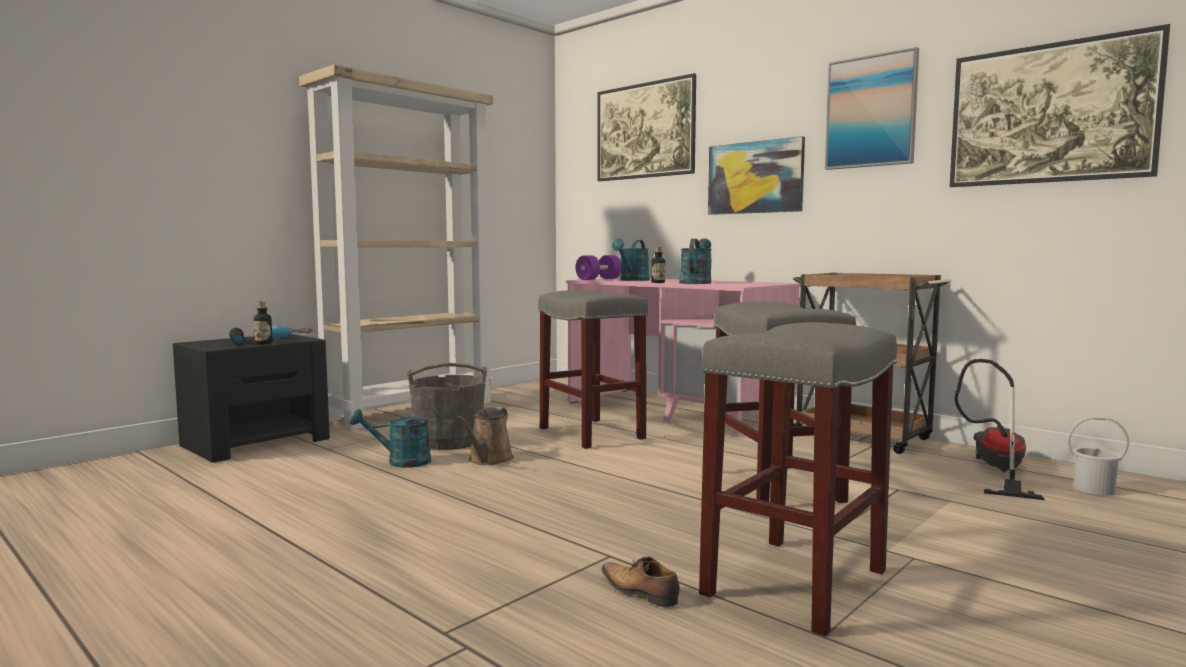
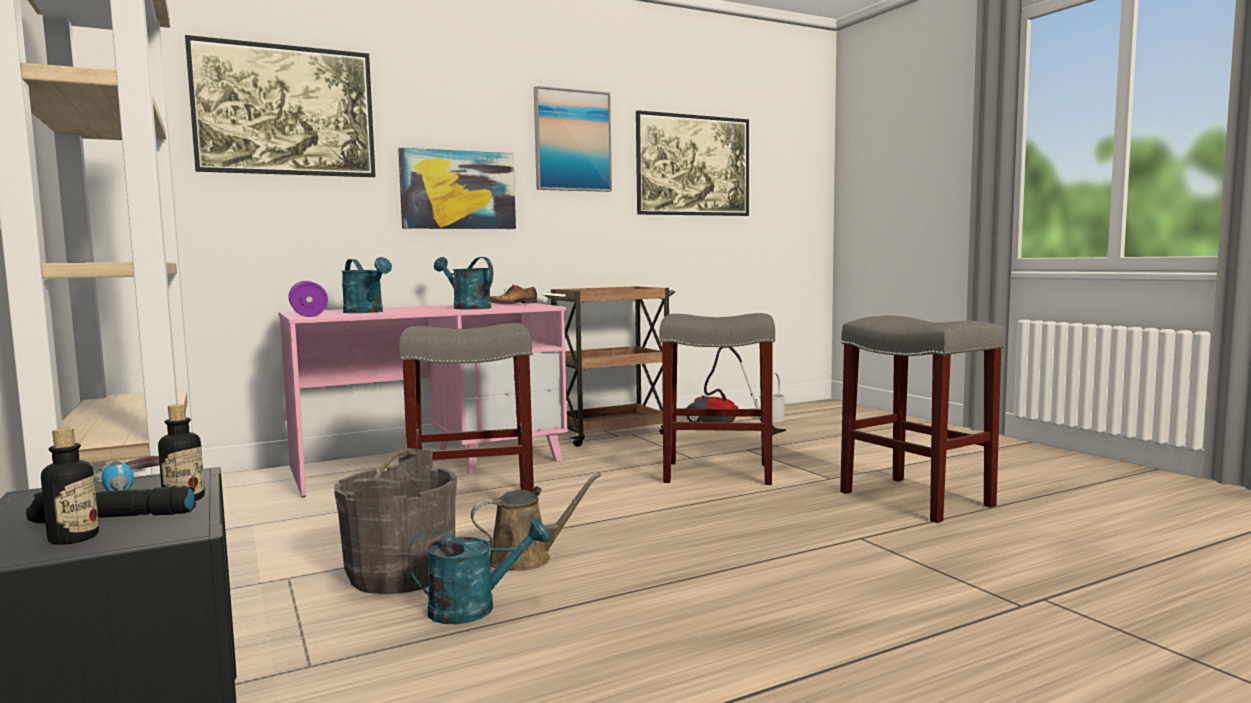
camera: 70 degrees left, 0 degrees up
(401, 462) = (474, 608): turquoise watering can -> turquoise watering can turned 120 degrees counterclockwise
(488, 460) = (526, 558): brown watering can -> brown watering can turned 60 degrees counterclockwise
(639, 592) = (934, 537): shoe -> shoe (513, 304)
(658, 282) = (441, 311): bottle -> bottle (74, 538)

